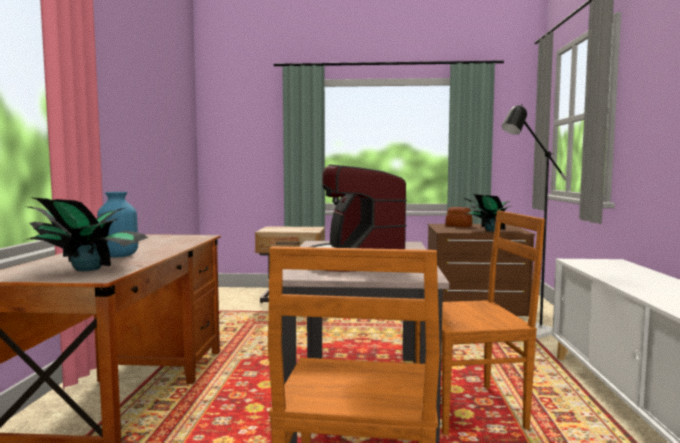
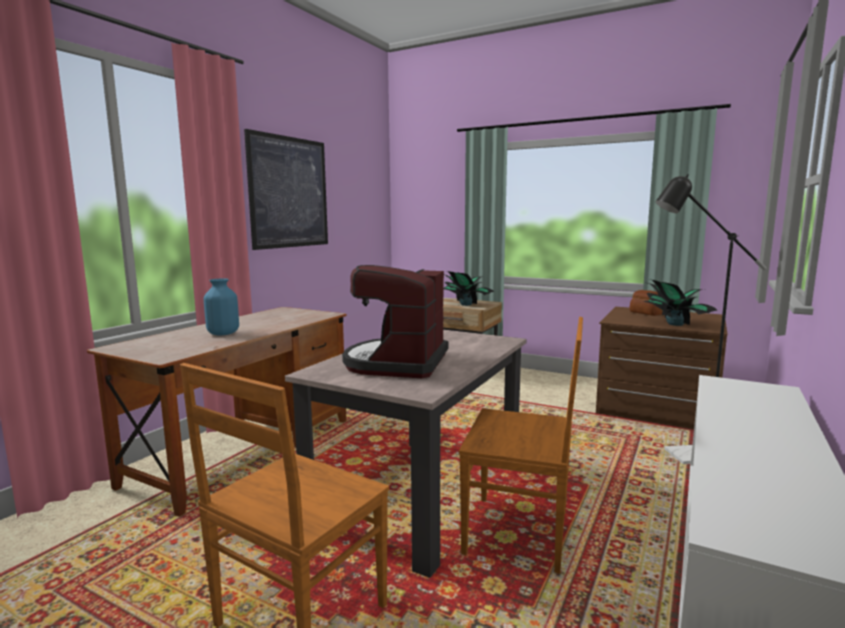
camera: 25 degrees right, 5 degrees up
(86, 269) = (176, 347): potted plant -> potted plant (465, 304)
(124, 110) = (289, 192): none -> picture

